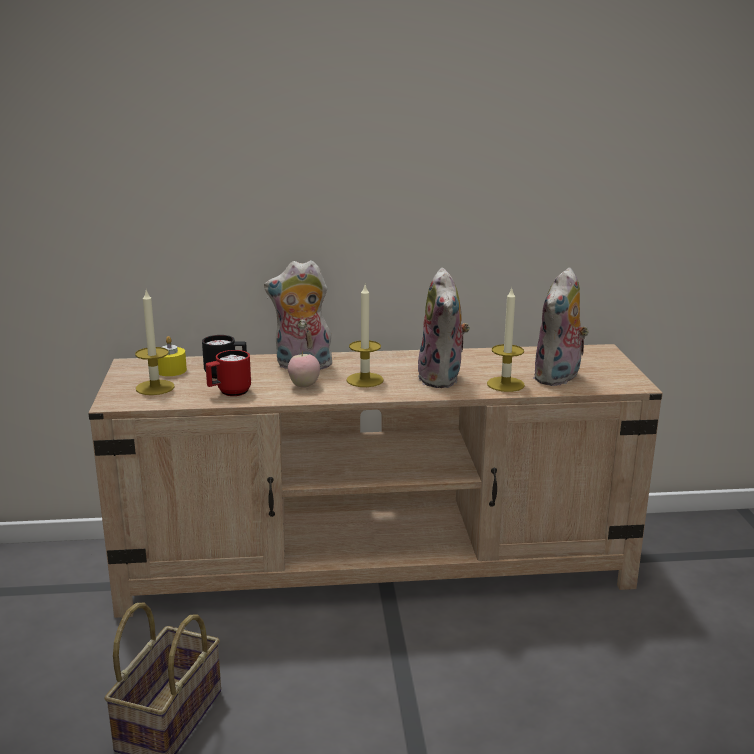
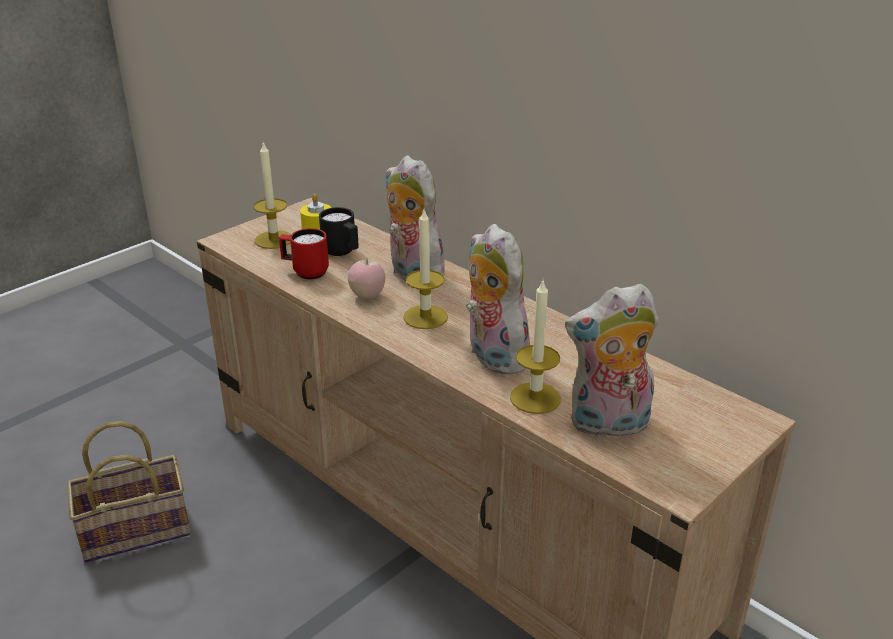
camera: 50 degrees right, 10 degrees up
(443, 379) = (492, 356): plush toy -> plush toy turned 105 degrees clockwise

